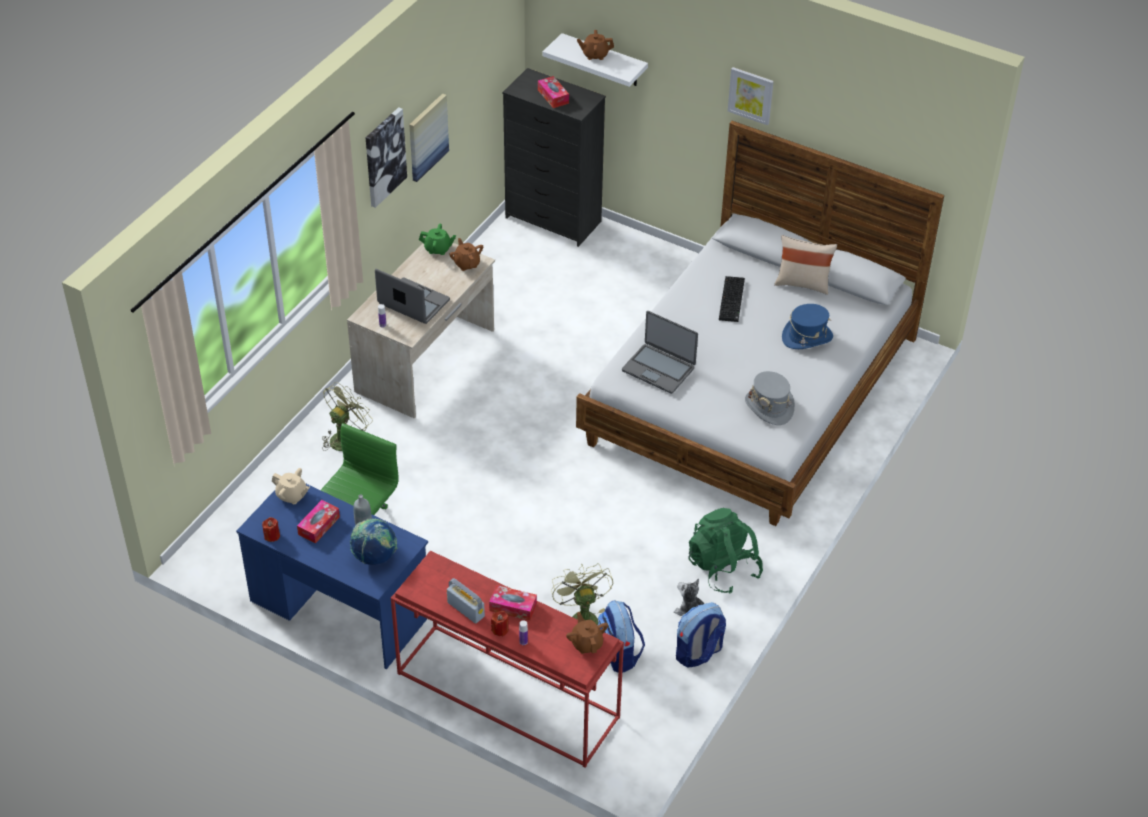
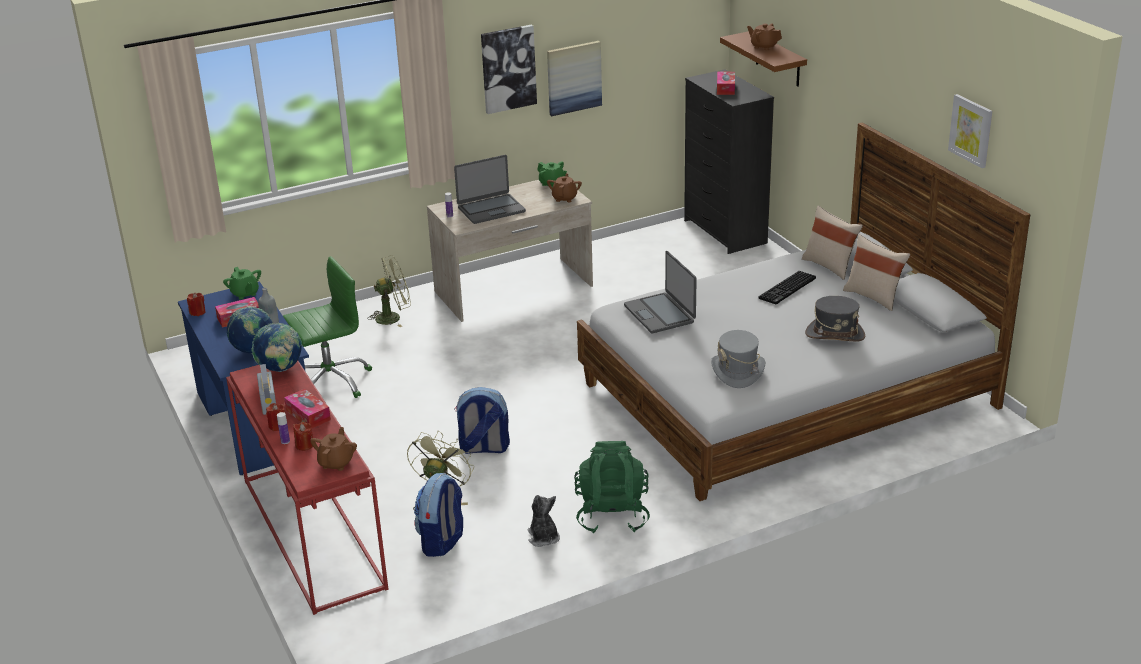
camera: 35 degrees right, 15 degrees down
(292, 495) = (245, 293): beige teapot -> green teapot
(413, 303) = (491, 209): laptop -> laptop turned 90 degrees clockwise
(437, 570) = (280, 369): none -> globe
(543, 638) = (304, 445): none -> red candle
(604, 60) = (777, 59): white shelf -> brown shelf
(698, 653) = (515, 570): backpack -> backpack (483, 448)
(742, 260) = (830, 266): none -> beige pillow
(751, 95) = (879, 92): picture -> picture (971, 130)
(807, 337) = (835, 334): blue hat -> grey hat

